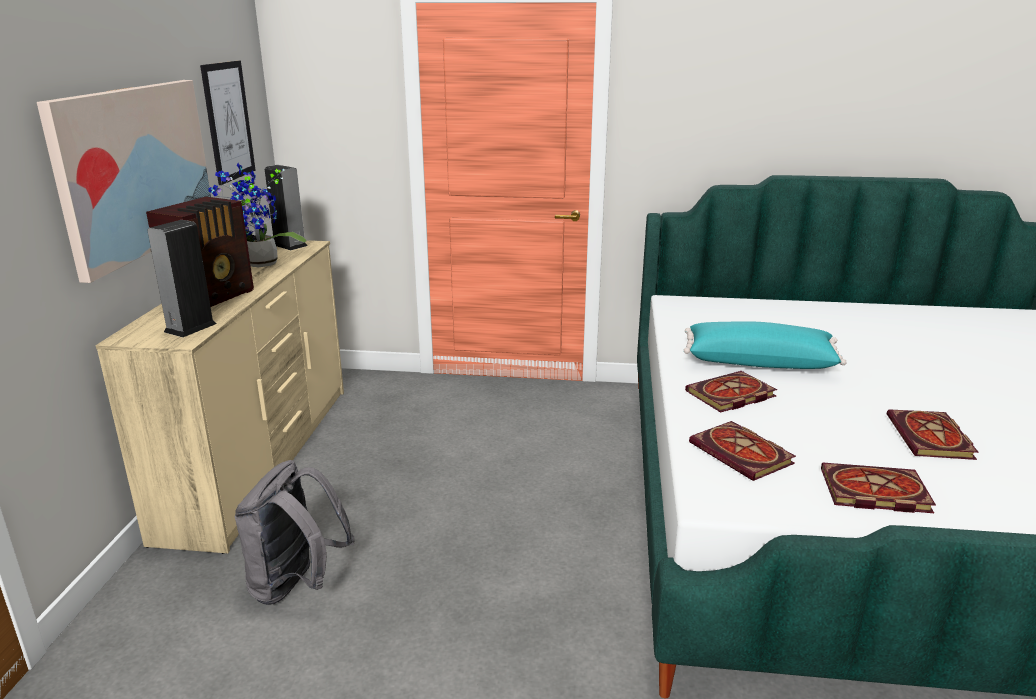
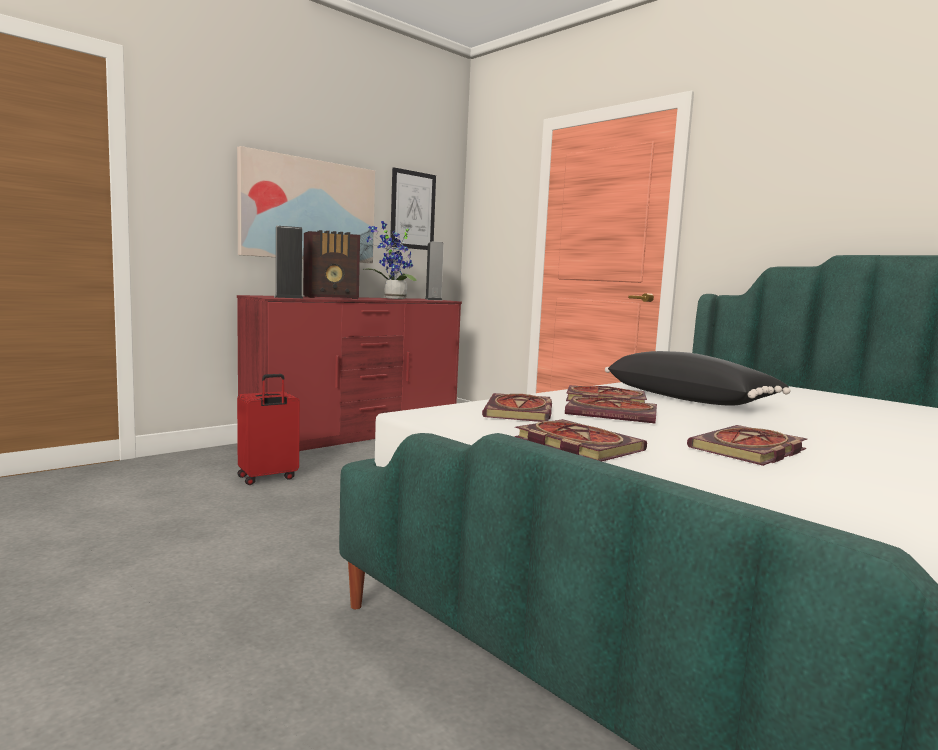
camera: 40 degrees right, 15 degrees down
(263, 457) = (357, 435): beige dresser -> red dresser
(296, 585) = (268, 478): grey backpack -> red suitcase
(759, 361) = (690, 399): turquoise pillow -> black pillow
(785, 420) = (614, 414): none -> book

